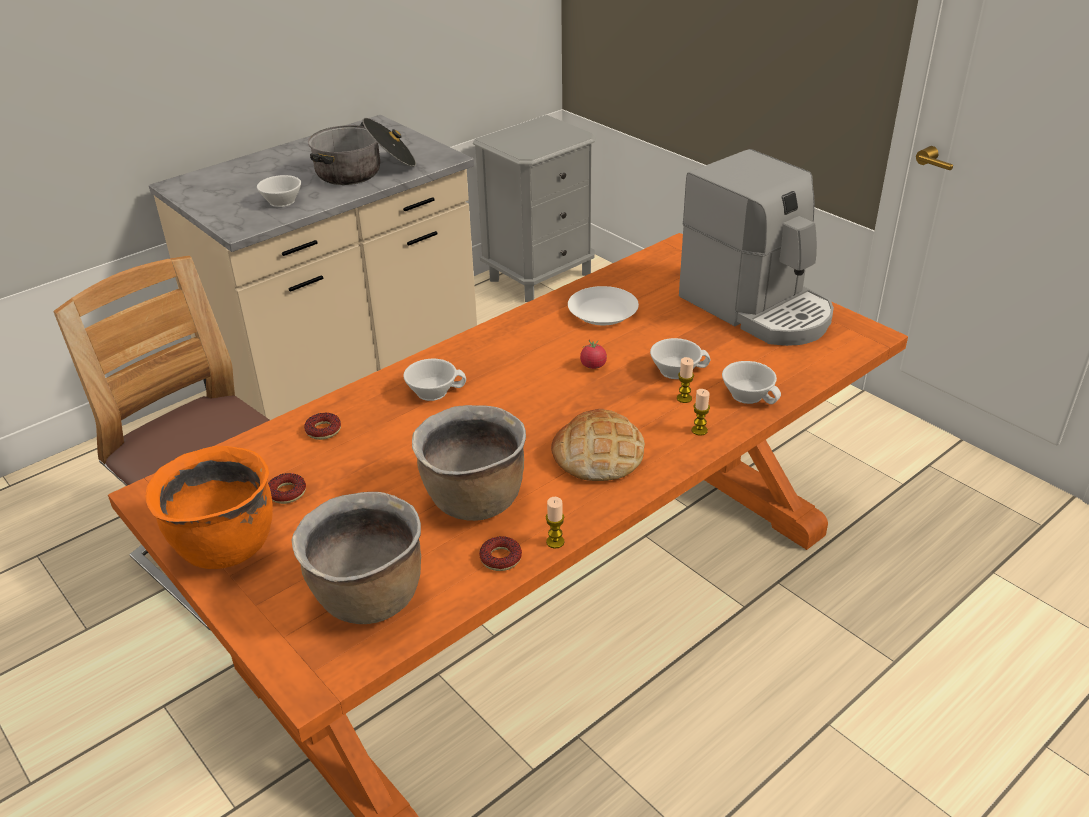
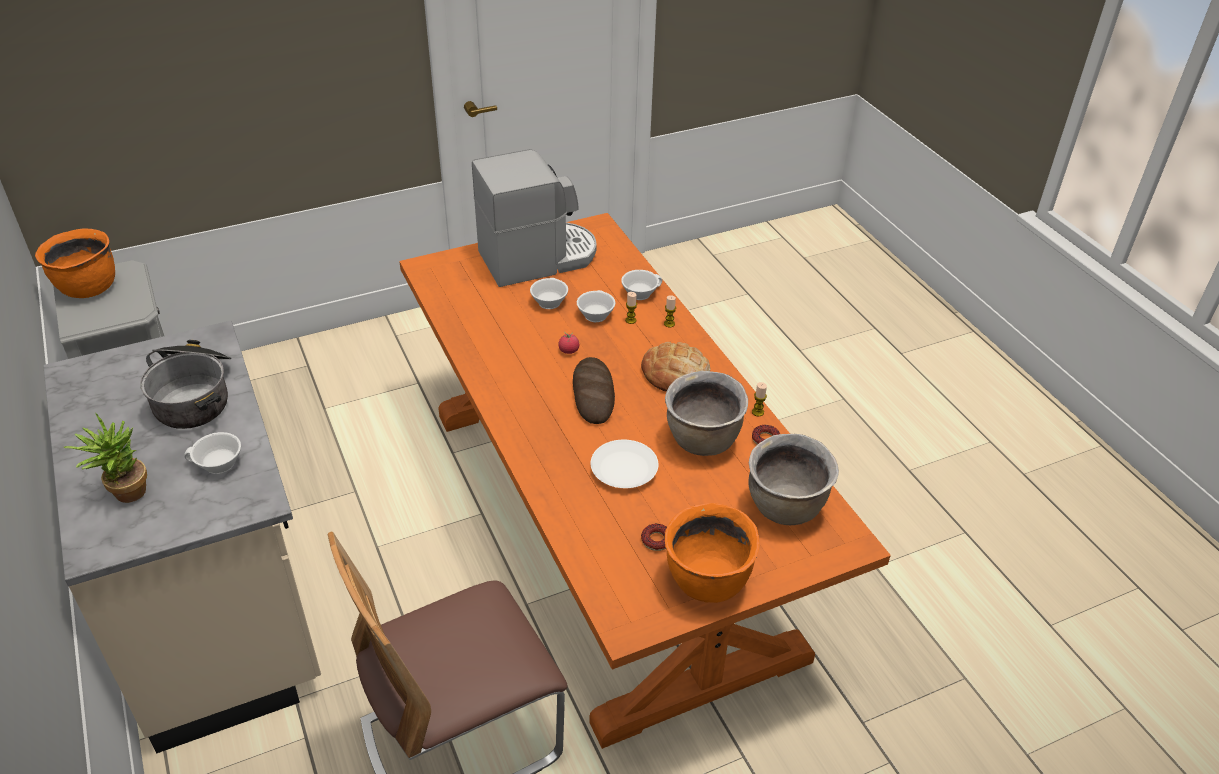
camera: 75 degrees left, 5 degrees up
(240, 178) = (124, 493): none -> potted plant
(323, 430) = (583, 510): donut -> none
(433, 390) = (558, 439): white cup -> white cup (548, 301)
(523, 398) = (593, 394): none -> bread
(541, 129) = (87, 288): none -> orange cooking pot
(602, 312) = (497, 329): white plate -> white plate (625, 470)

